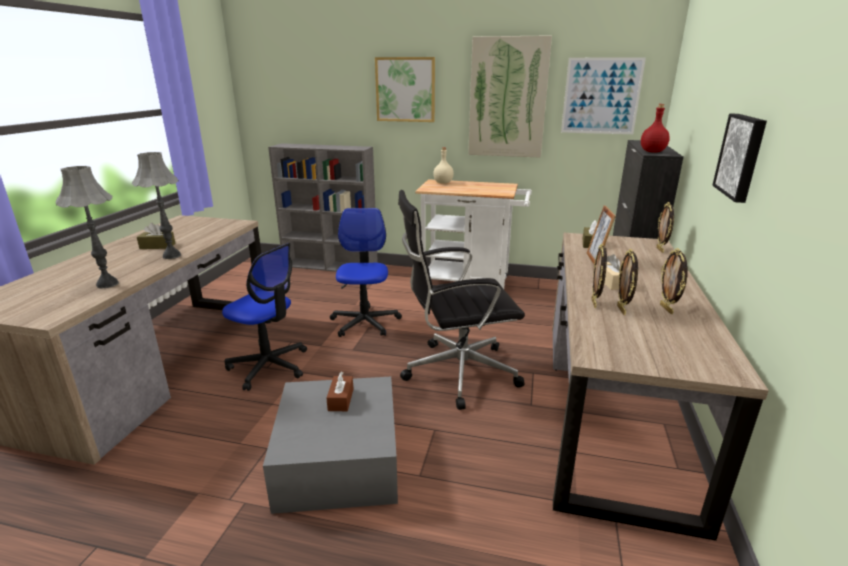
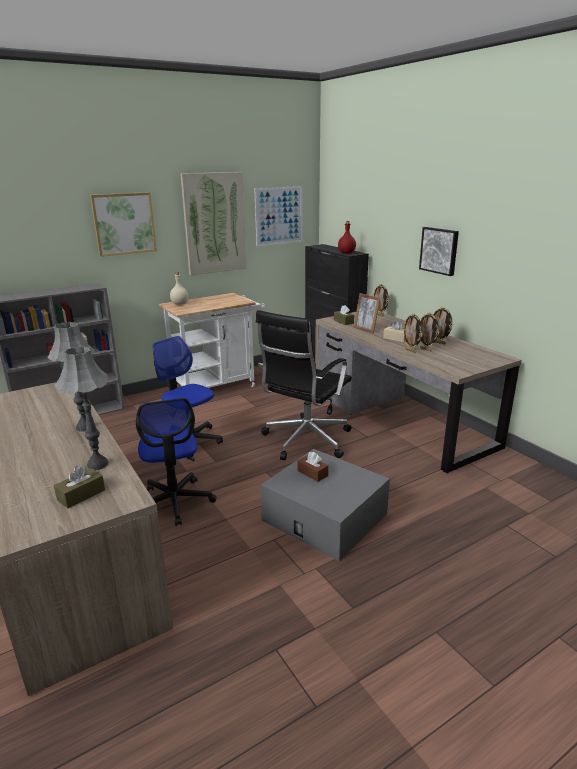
camera: 45 degrees left, 0 degrees up
(157, 246) = (42, 427): brown tissue box -> brown tissue box (81, 495)
(269, 366) = (174, 502): office chair -> office chair turned 90 degrees clockwise

